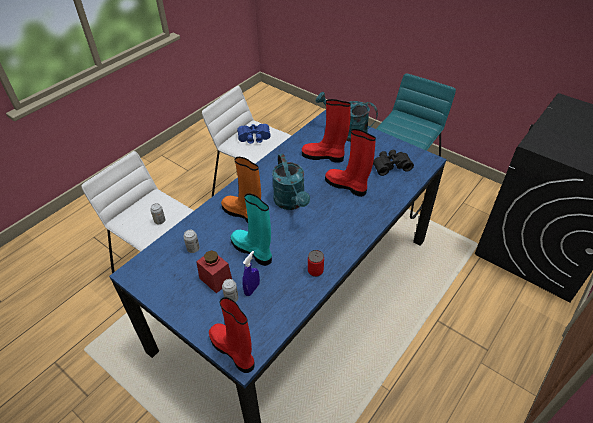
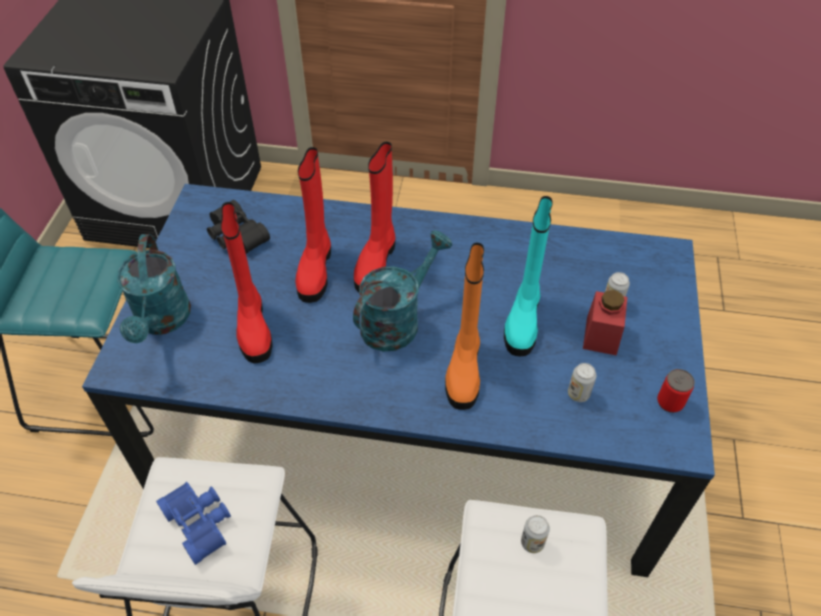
camera: 120 degrees left, 5 degrees up
(233, 351) = (669, 266): red boot -> red boot (376, 262)
(252, 289) = (581, 290): blue spray bottle -> none
(315, 271) = (502, 242): can -> can (670, 402)

